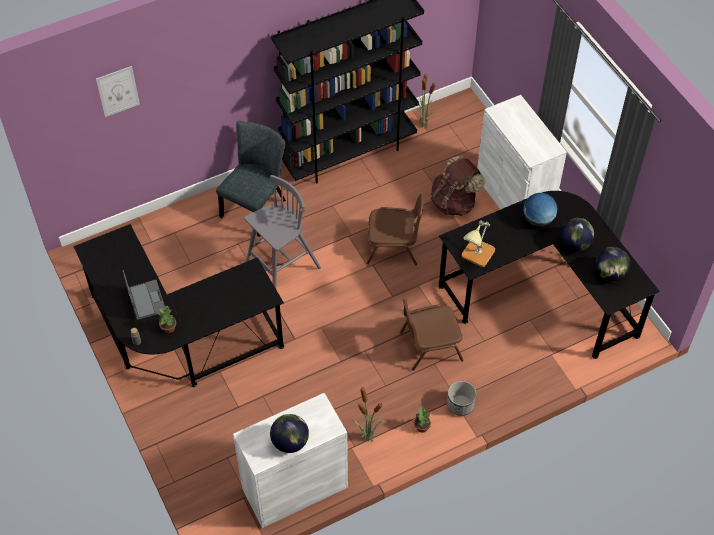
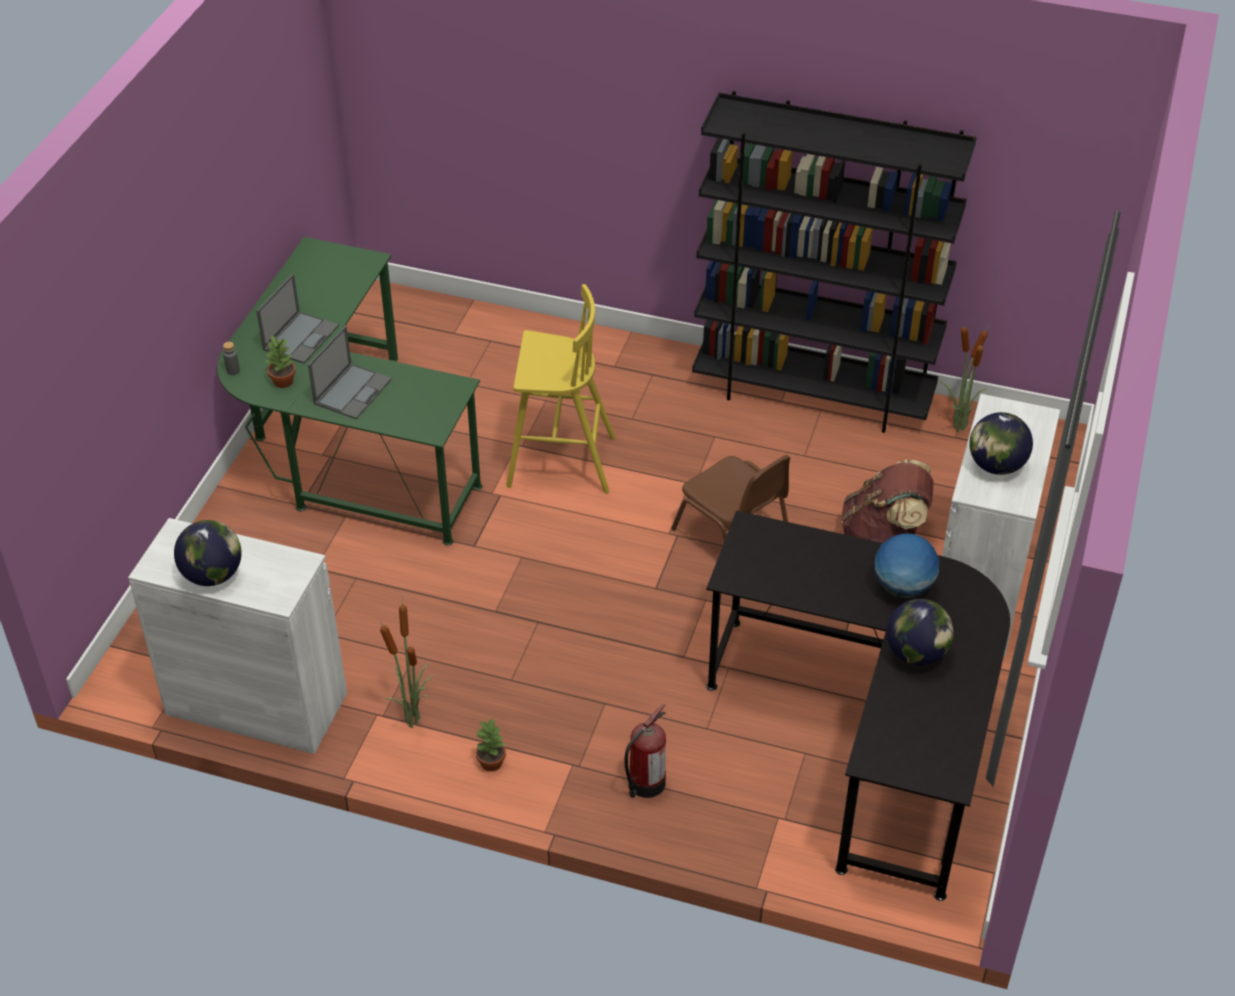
camera: 45 degrees right, 10 degrees down
(118, 91) = (469, 53): picture -> none
(177, 339) = (347, 450): black desk -> green desk
(208, 307) = (353, 391): none -> laptop
(256, 206) = (621, 375): grey chair -> none
(281, 270) = (559, 462): grey stool -> yellow stool
(429, 346) = (627, 679): brown chair -> none
(460, 405) = (574, 777): planter -> none
(476, 256) = (753, 568): table lamp -> none
(489, 384) = (645, 784): none -> fire extinguisher
(610, 273) = (921, 726): globe -> globe (996, 466)

